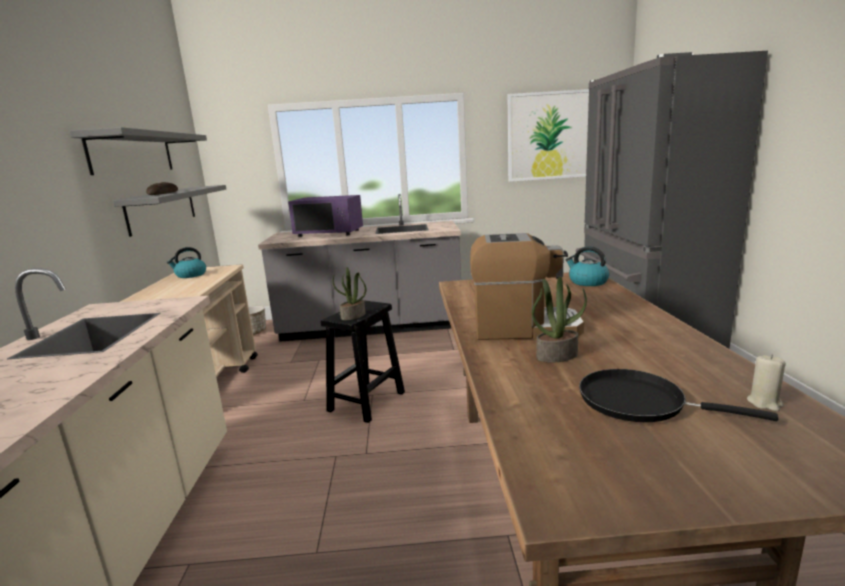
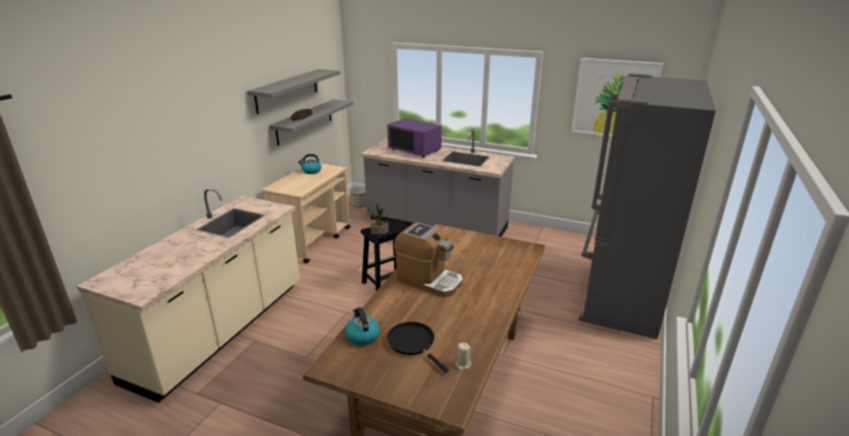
camera: 25 degrees right, 10 degrees up
(557, 355) = (418, 305): potted plant -> none
(587, 282) = (519, 255): kettle -> kettle (362, 336)

